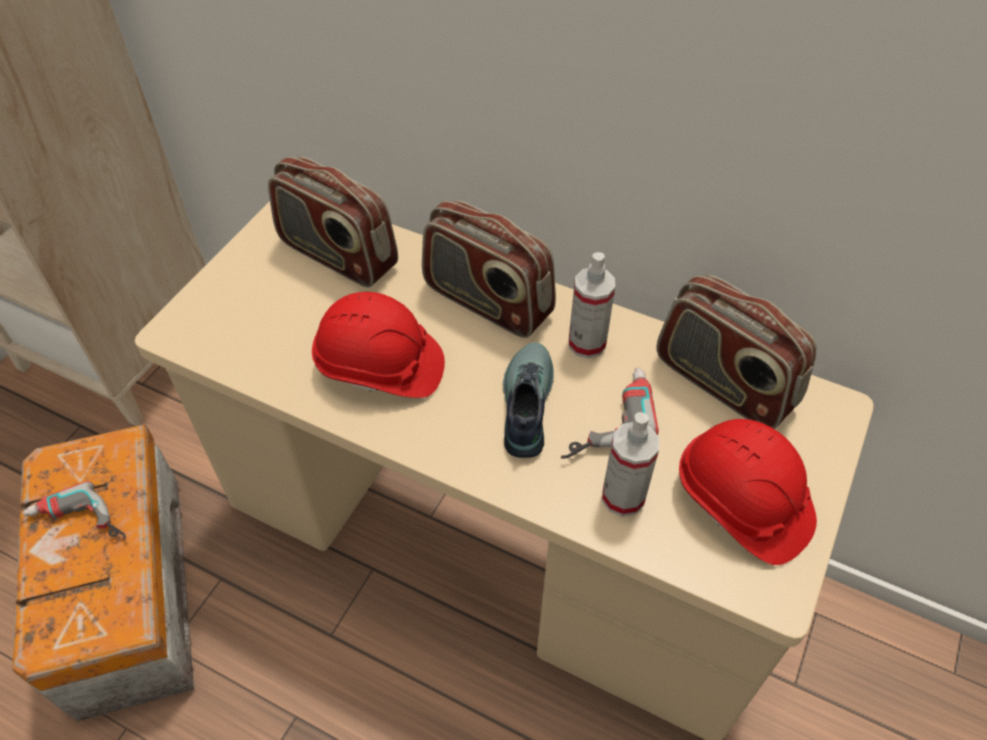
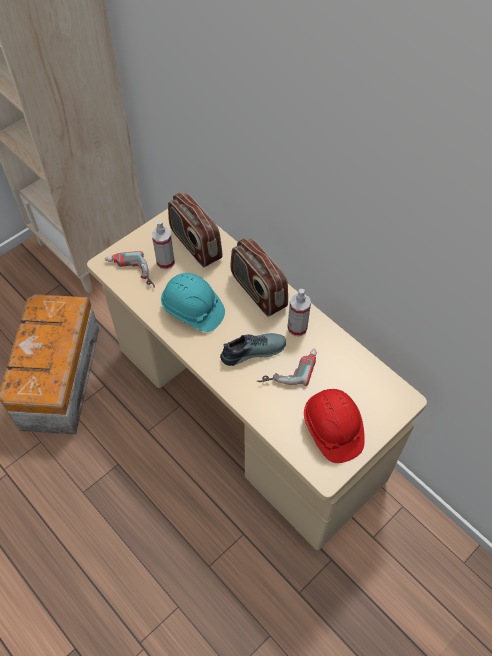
camera: 20 degrees right, 5 degrees up
(76, 527) = (42, 339): power drill -> power drill (130, 274)
(380, 367) = (193, 310): red hard hat -> turquoise hard hat
(524, 405) = (252, 350): shoe -> shoe turned 45 degrees clockwise
(623, 497) = (278, 408): spray bottle -> spray bottle (165, 262)
(723, 383) = (355, 369): radio -> none

